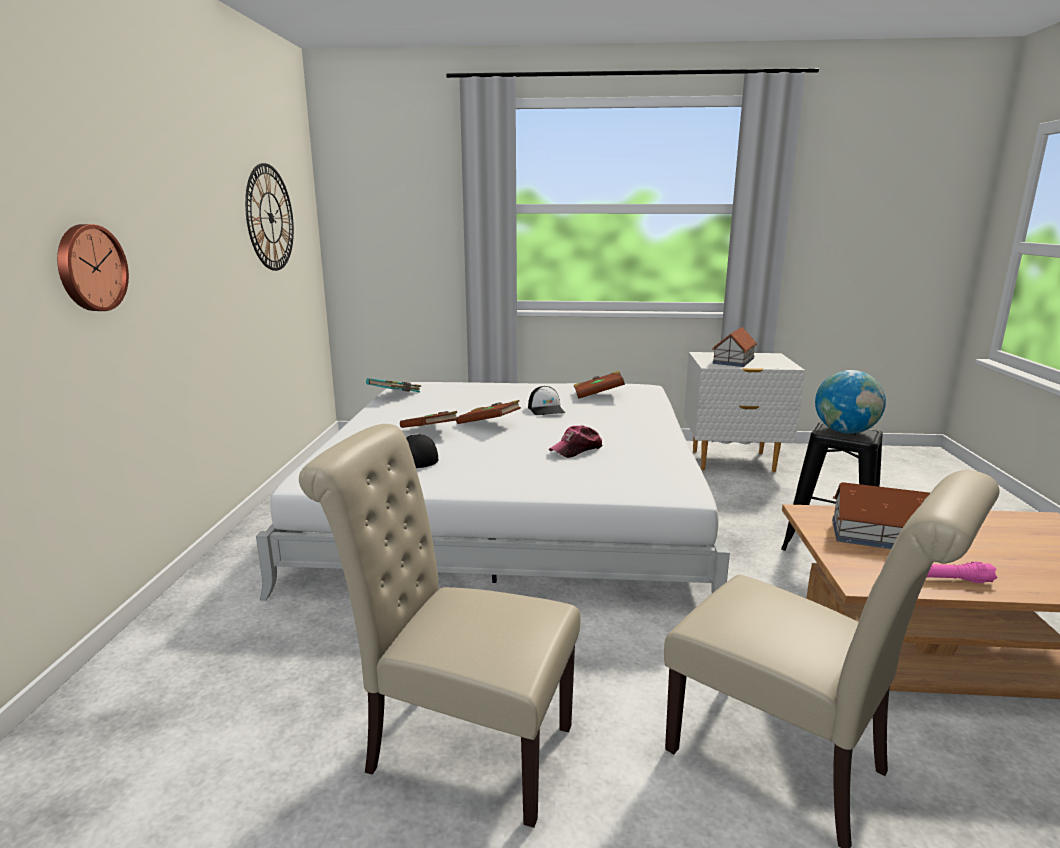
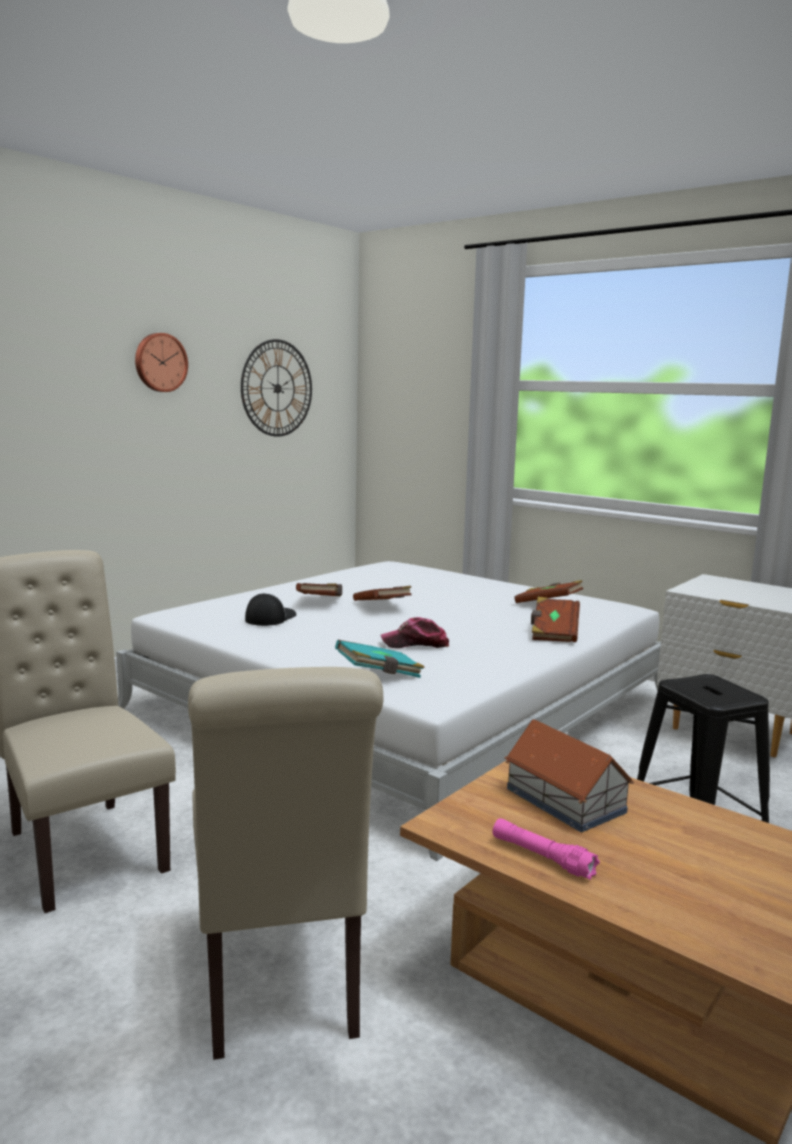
camera: 35 degrees right, 5 degrees down
(90, 268) = (42, 417): wall clock -> wall clock (160, 362)
(395, 395) = (361, 570): turquoise book -> turquoise book (379, 675)
(546, 409) = (465, 606): cap -> none
(640, 416) = (553, 633): none -> brown book
(734, 360) = (734, 591): toy house -> none
(845, 432) = (709, 689): globe -> none

